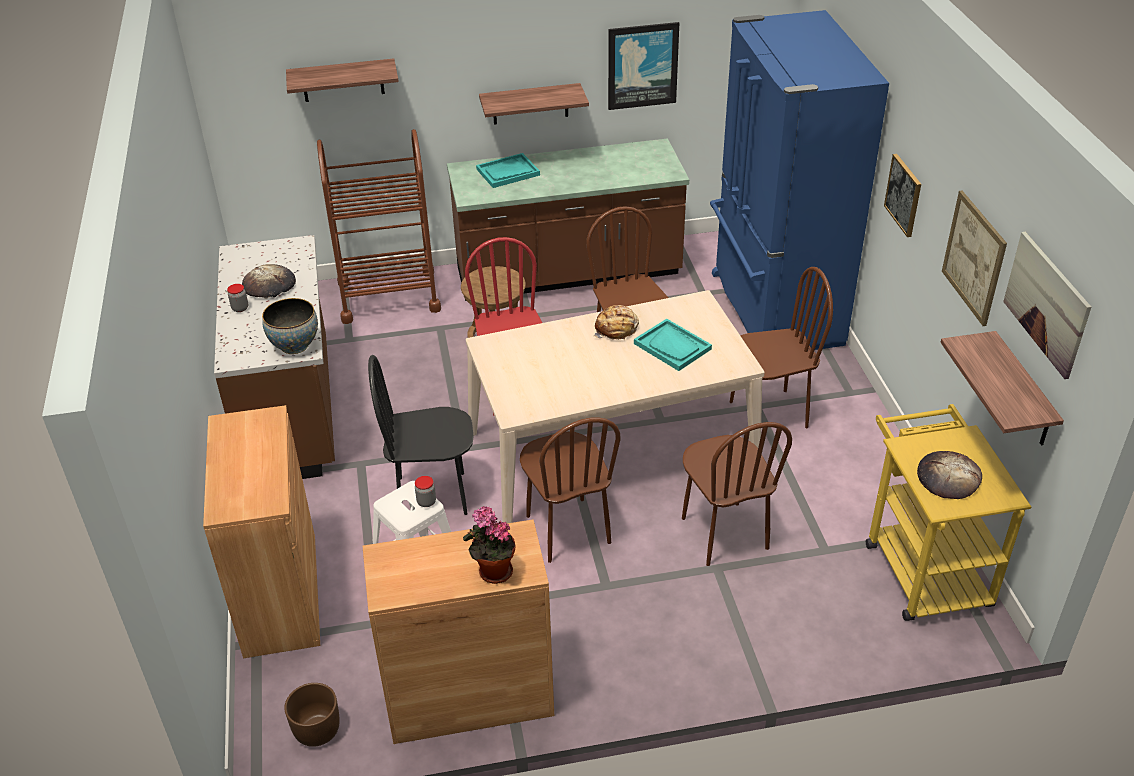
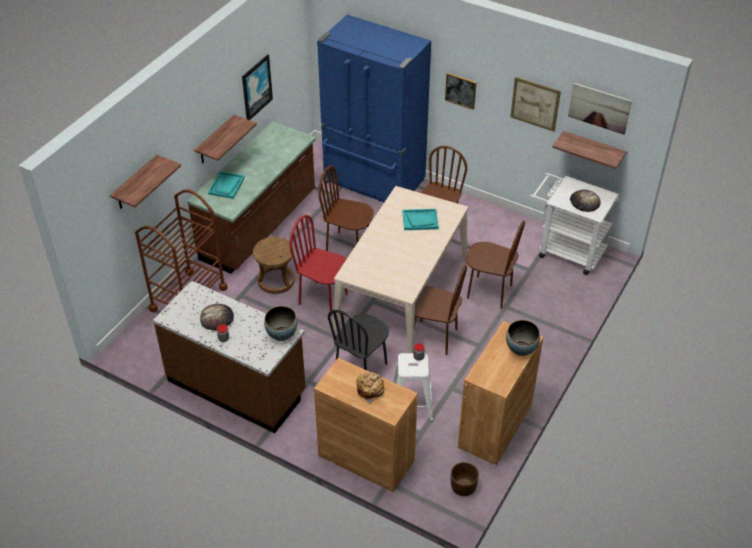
camera: 50 degrees left, 5 degrees up
(492, 572) = (521, 349): potted plant -> bowl
(616, 329) = (387, 229): bread -> bread (370, 389)
(922, 566) = (565, 250): yellow cart -> white cart

